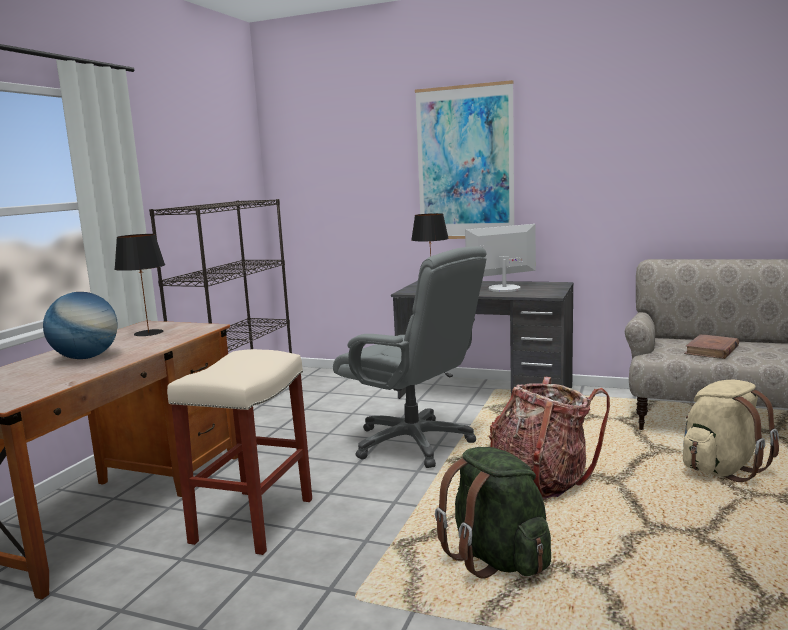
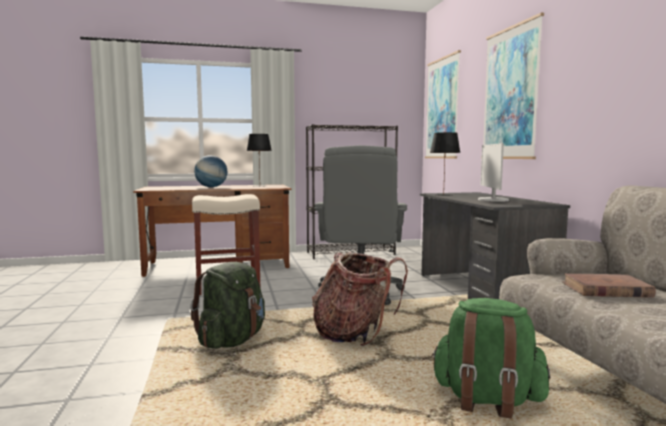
camera: 55 degrees right, 5 degrees down
(317, 171) = (442, 108): none -> picture
(503, 288) = (492, 200): monitor -> monitor turned 120 degrees counterclockwise
(721, 468) = (487, 399): beige backpack -> green backpack

